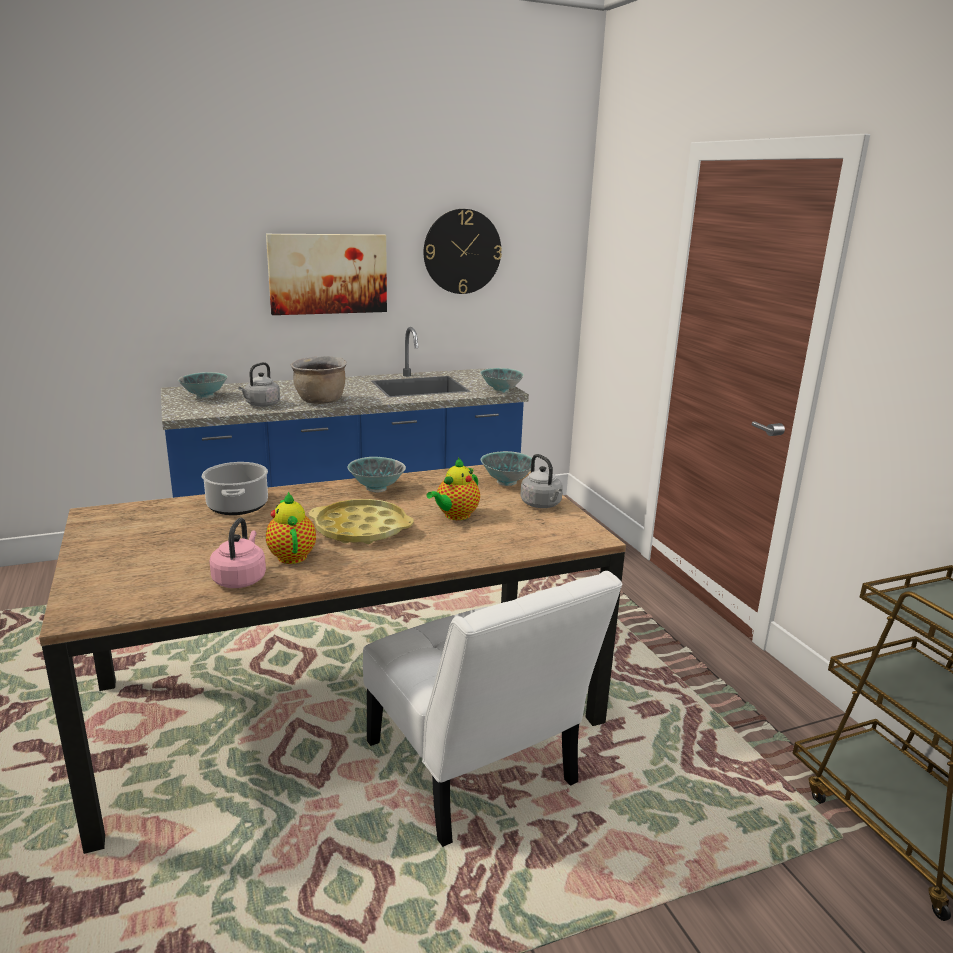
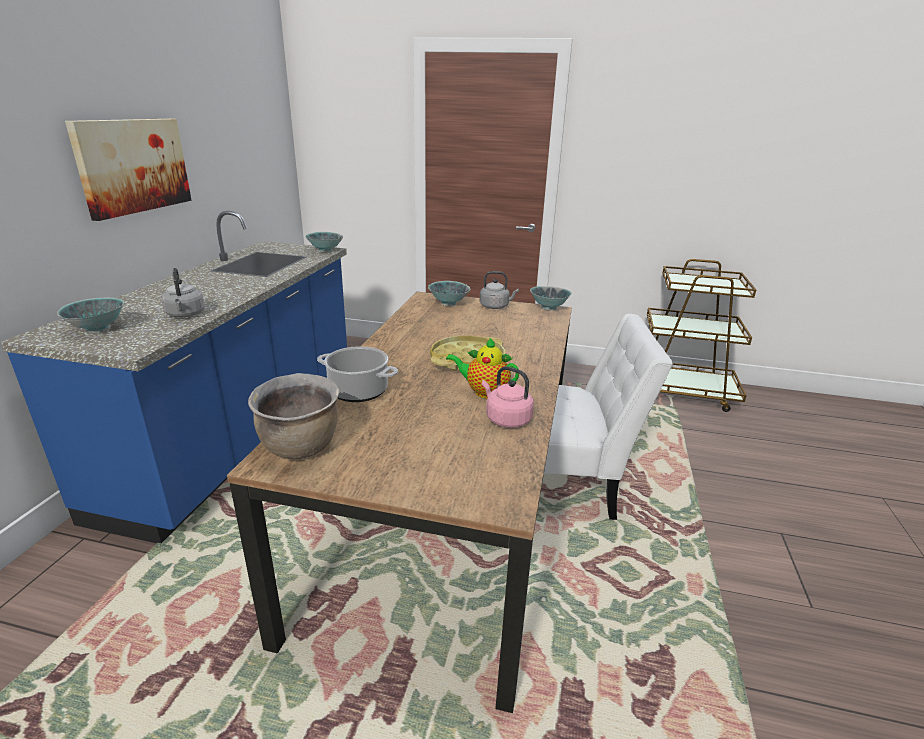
camera: 55 degrees left, 5 degrees up
(320, 401) = (227, 295): brown cooking pot -> brown cooking pot (301, 447)
(376, 489) = (401, 338): bowl -> bowl (548, 308)
(455, 516) = (482, 330): teapot -> none
(462, 251) = (226, 134): wall clock -> none

